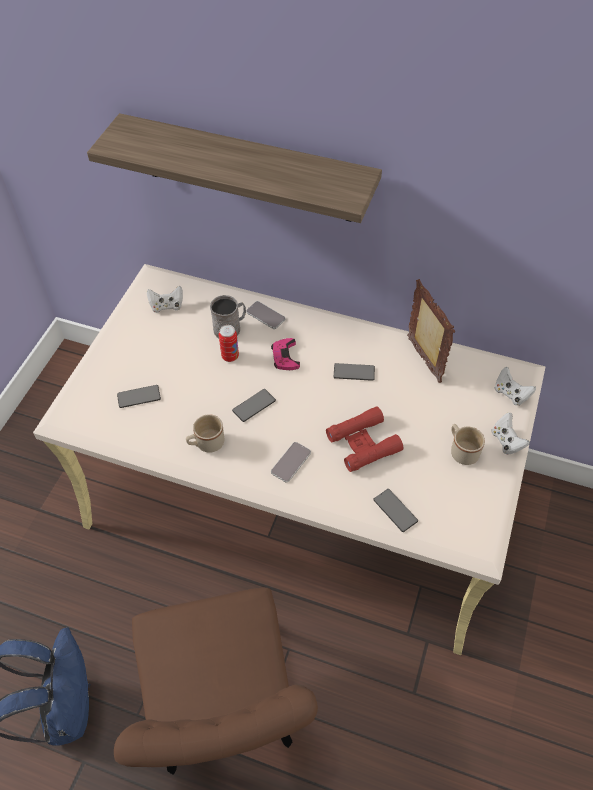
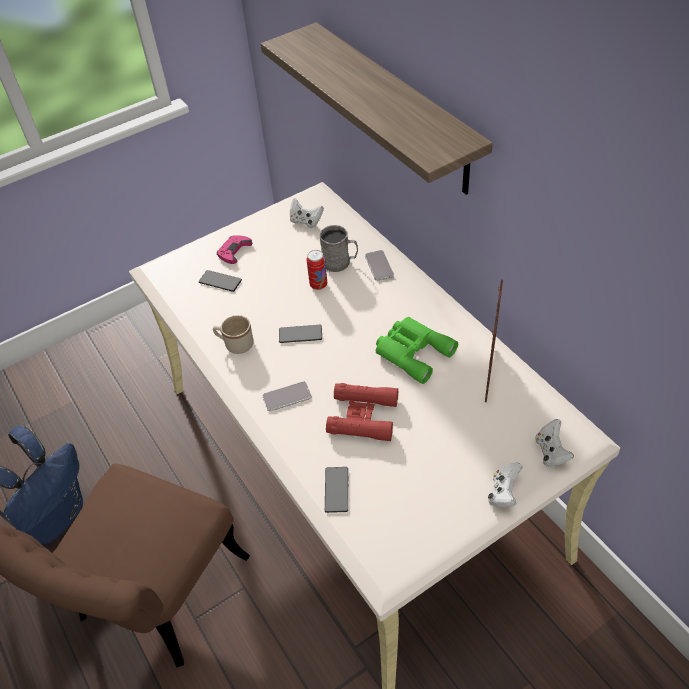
camera: 40 degrees right, 5 degrees down
(285, 357) = (363, 308): pink game controller -> pink game controller (234, 251)
(354, 372) = (412, 351): phone -> green binoculars
(461, 451) = (449, 475): beige mug -> none

